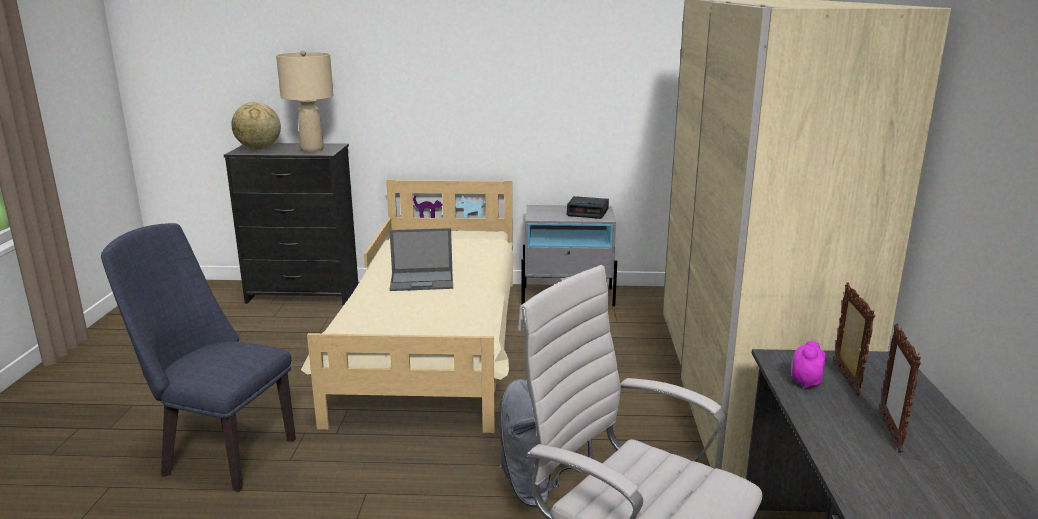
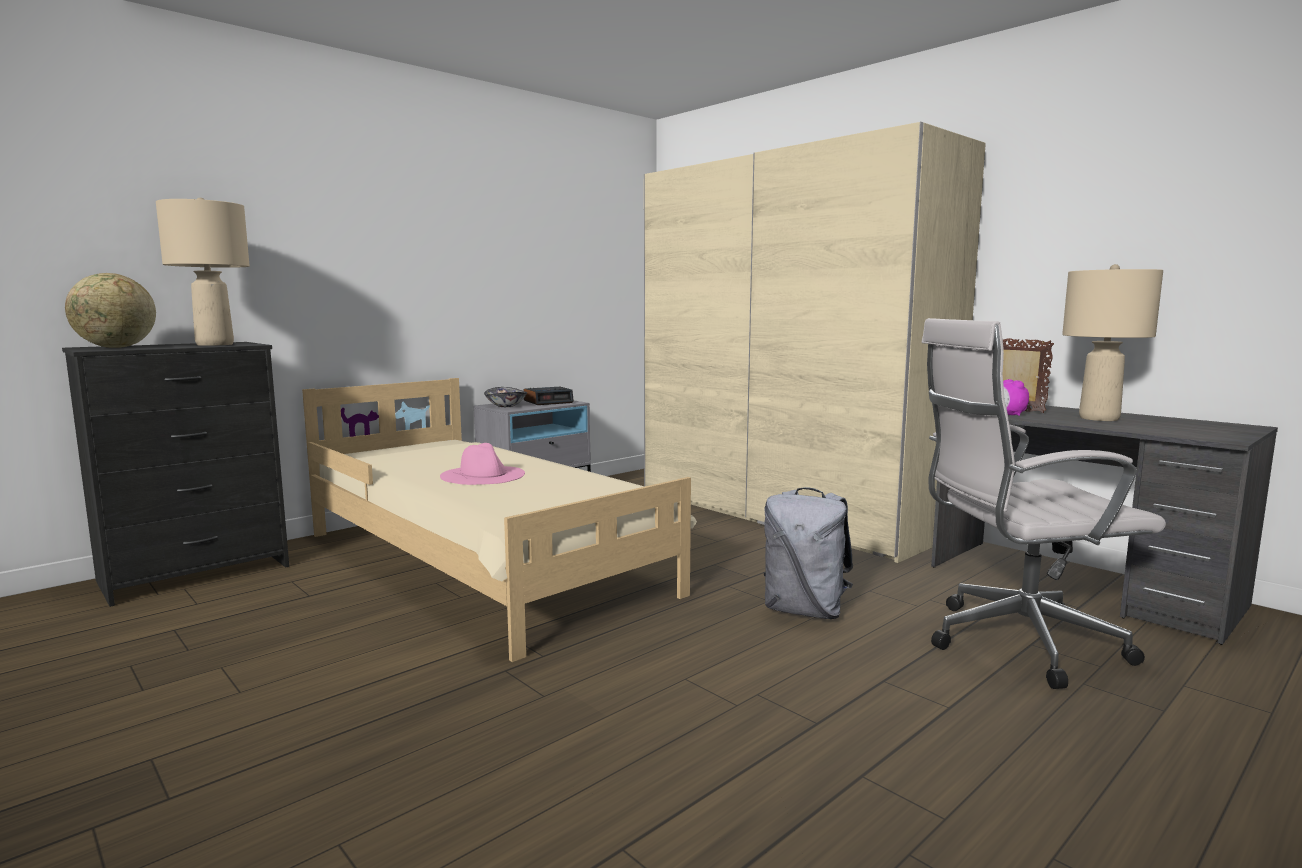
camera: 45 degrees left, 10 degrees down
(221, 454) = (441, 732): blue chair -> none
(423, 281) = (483, 475): laptop -> pink hat
(543, 211) = (505, 406): none -> bowl
(890, 431) = (1099, 418): picture frame -> beige table lamp

